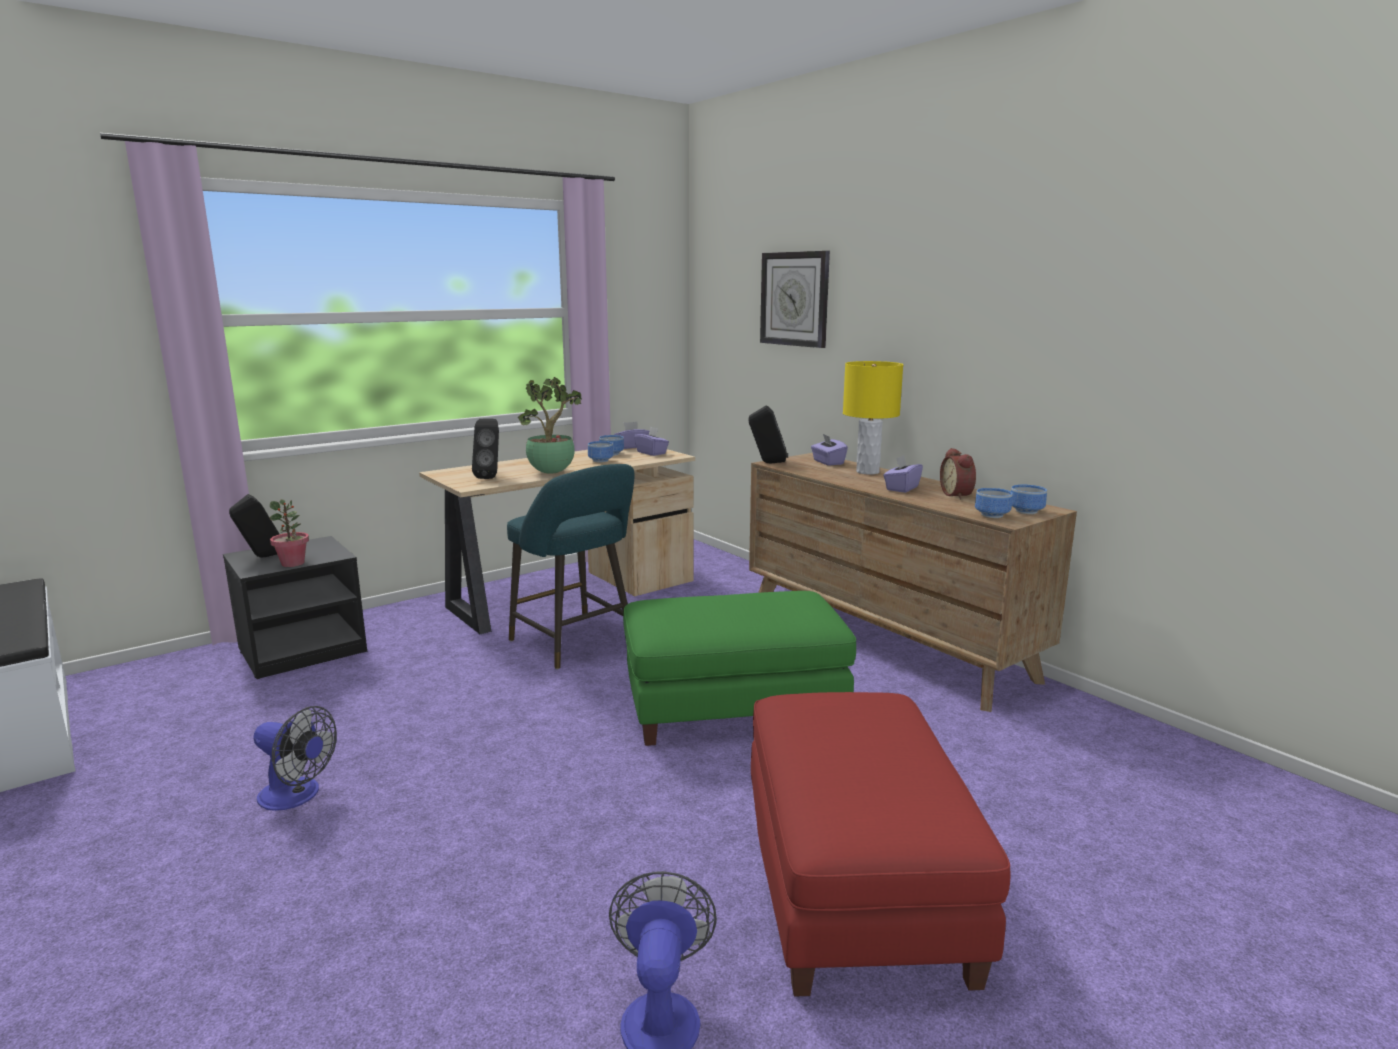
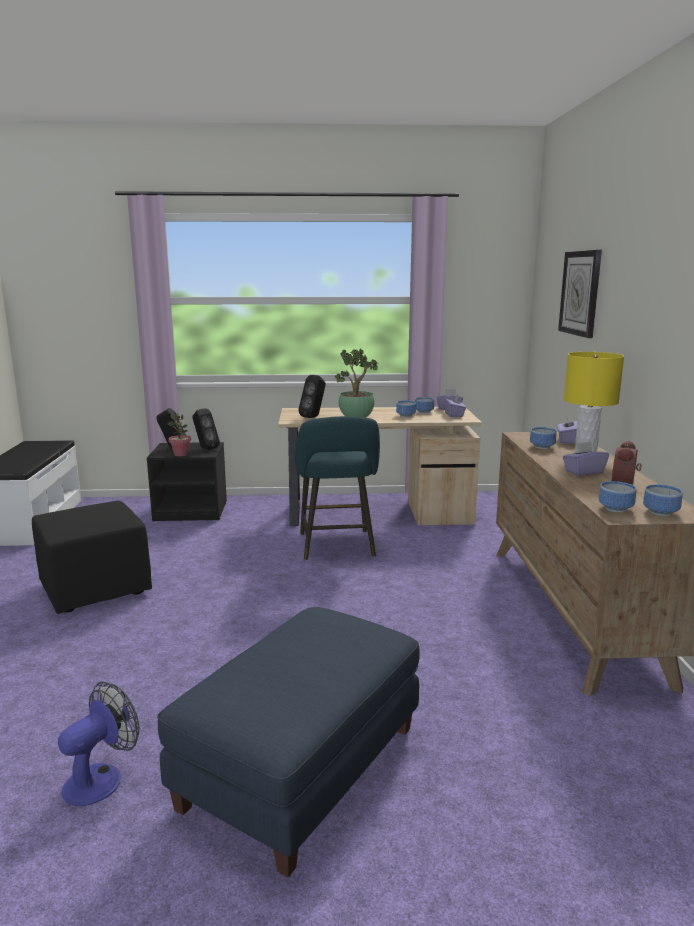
camera: 35 degrees right, 0 degrees up
(297, 796) = (96, 588): fan -> black ottoman
(735, 707) = (384, 621): green ottoman -> none
(767, 463) = (514, 434): black speaker -> black speaker (205, 448)
(818, 471) = (541, 446): none -> bowl
(854, 885) = (300, 767): red ottoman -> blue ottoman

